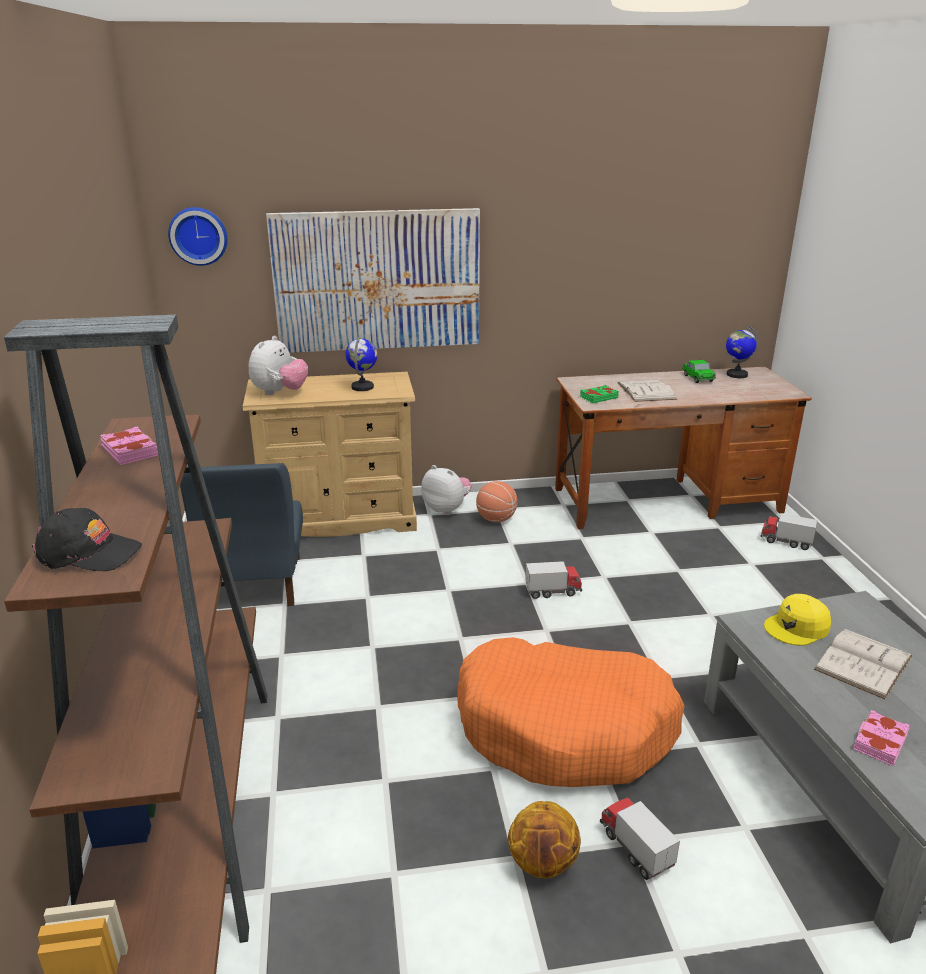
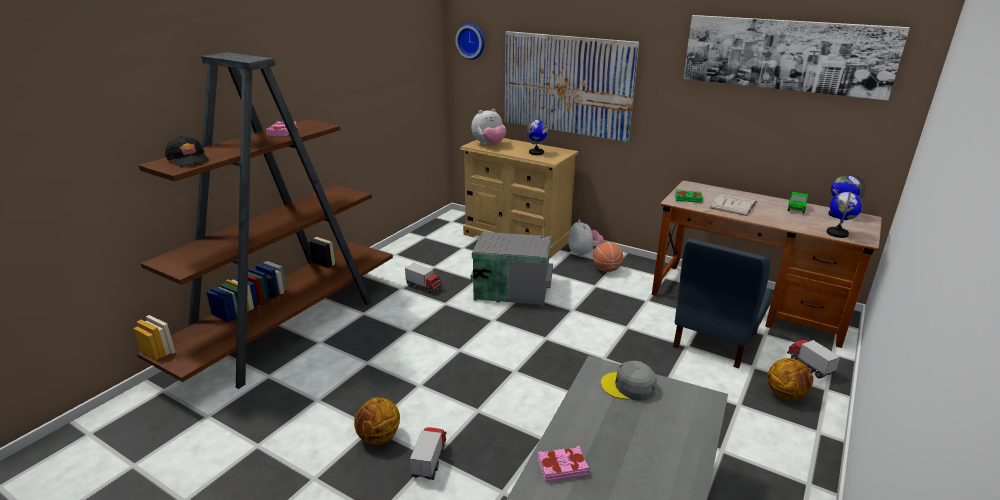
camera: 40 degrees right, 0 degrees up
(255, 583) = (434, 252): blue chair -> blue chair (714, 340)
(424, 587) = (511, 287): none -> grey storage box
(553, 591) = (581, 321): toy truck -> toy truck (424, 287)
(565, 728) = (481, 389): orange dog bed -> none
(656, 206) = (786, 55): none -> picture
(766, 393) = (837, 233): none -> globe
(797, 627) = (629, 386): yellow cap -> grey cap
(806, 578) = (786, 394): none -> basketball
(863, 662) = (638, 427): white book -> none

